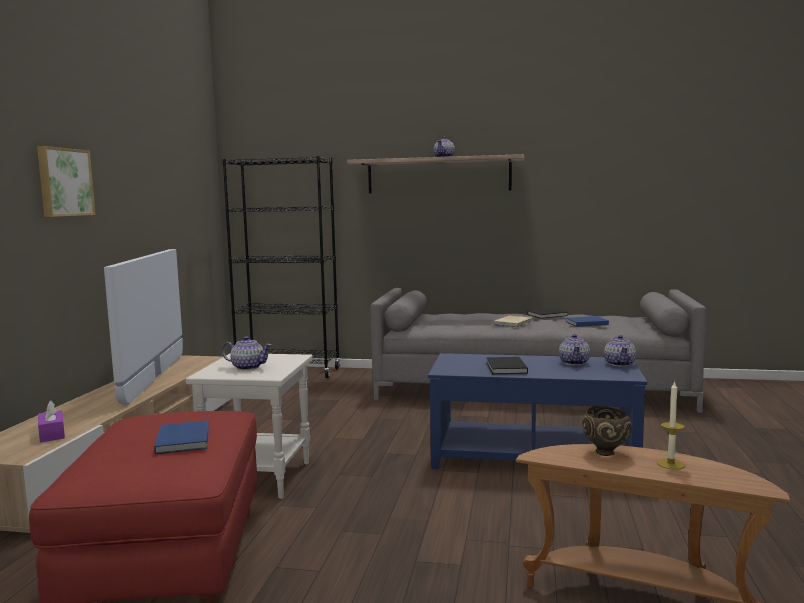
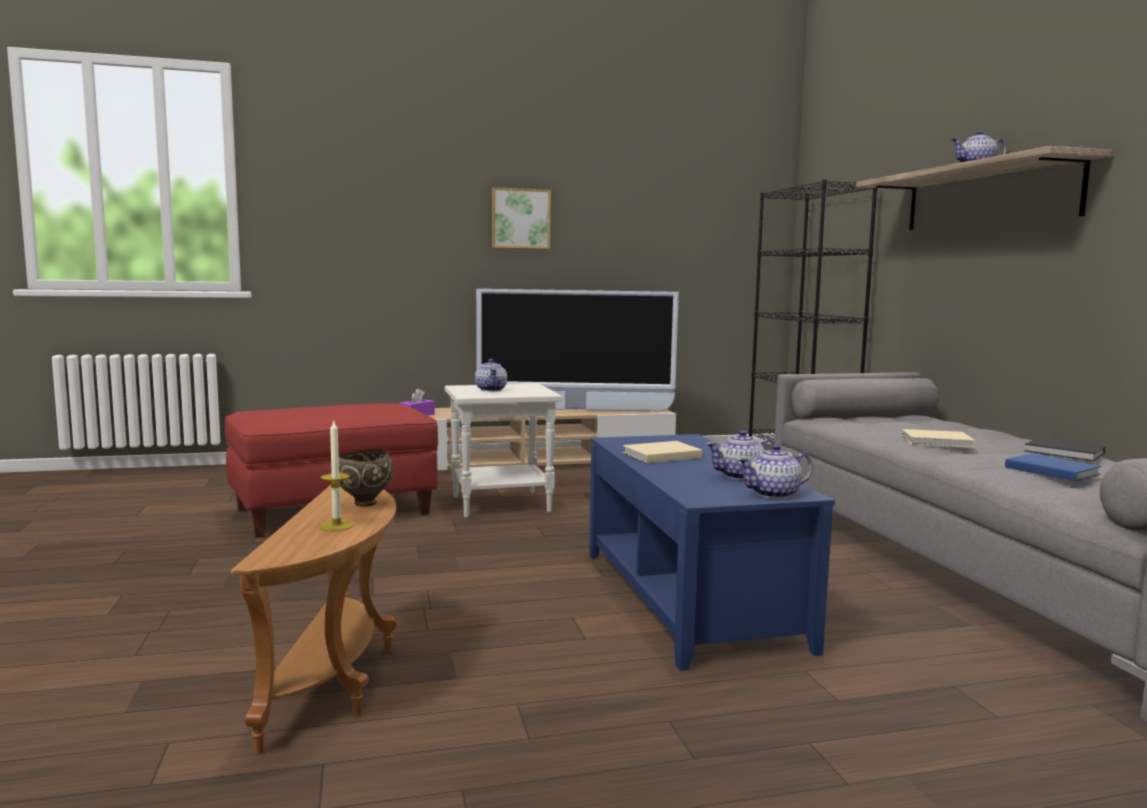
camera: 65 degrees right, 0 degrees up
(155, 378) = (575, 409): television -> television turned 150 degrees counterclockwise
(184, 439) = (335, 412): blue book -> none
(505, 368) = (659, 455): black book -> beige book

